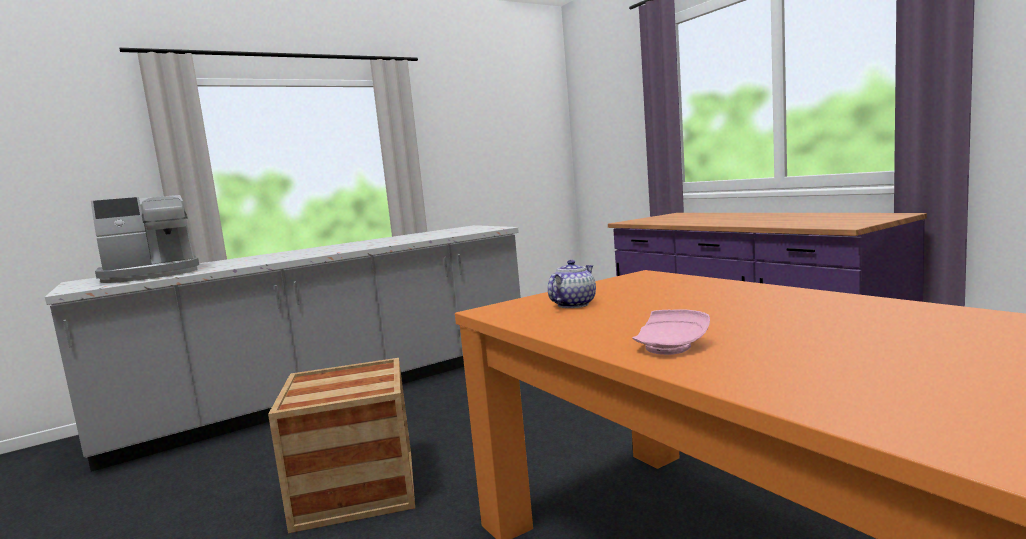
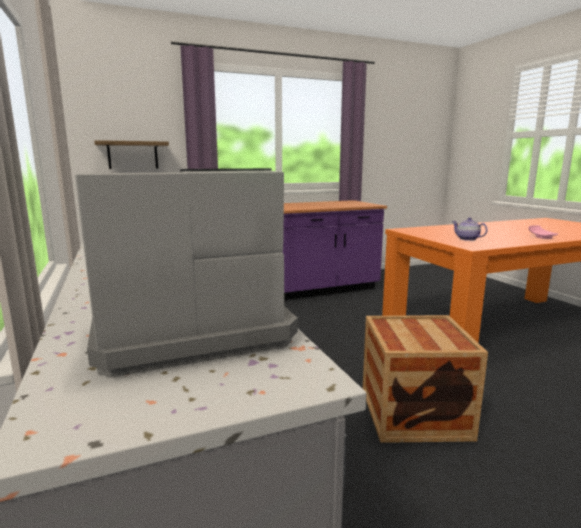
camera: 80 degrees left, 5 degrees up
(152, 274) = (188, 331): coffee machine -> coffee machine turned 90 degrees counterclockwise
(612, 150) = (133, 155): none -> shelf

